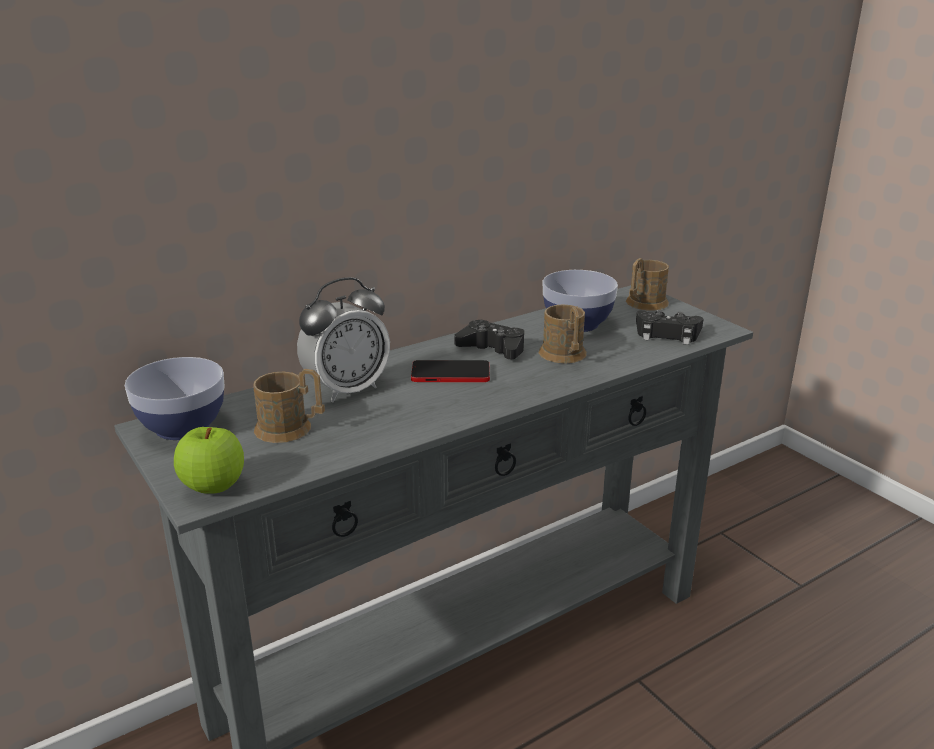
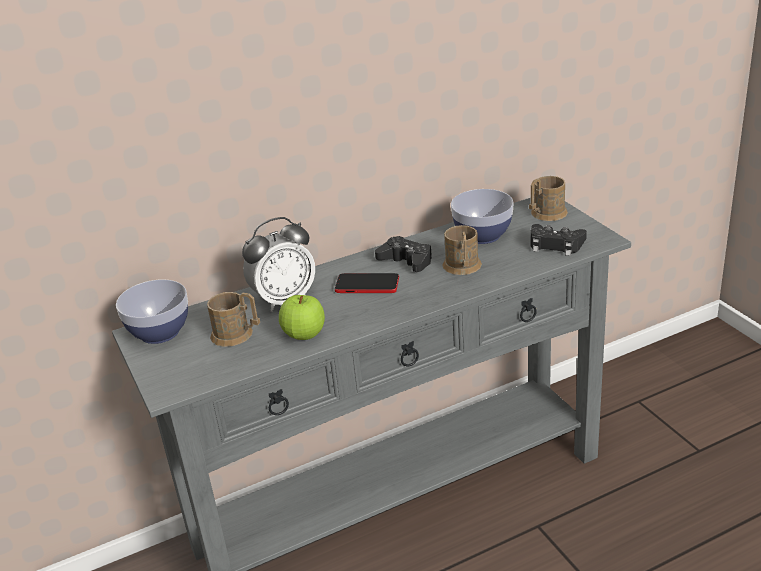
camera: 10 degrees right, 5 degrees up
(213, 487) = (176, 382): apple -> apple (304, 335)

